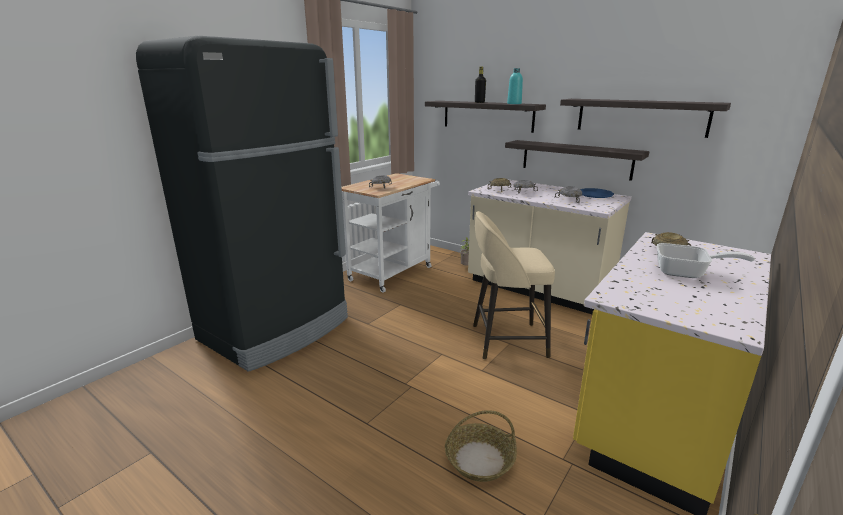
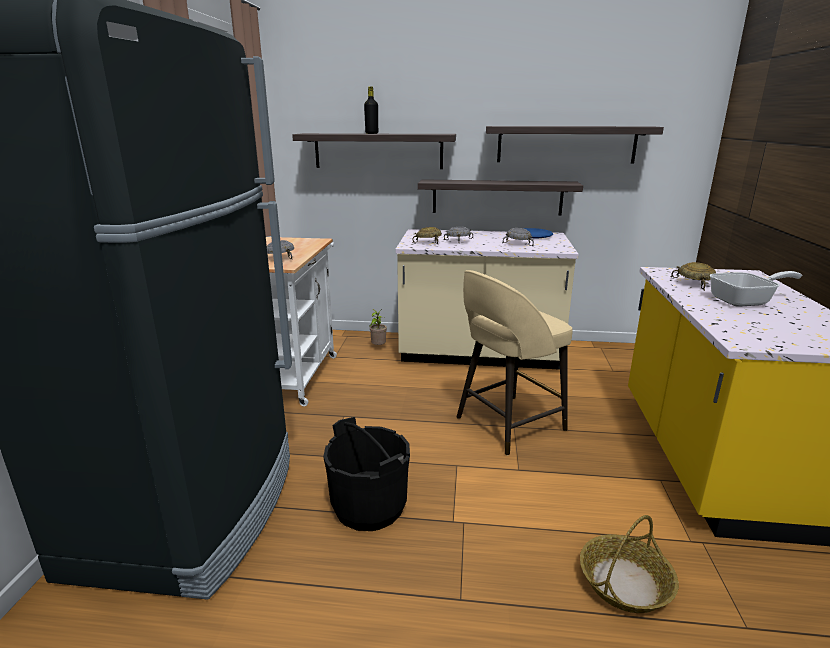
camera: 30 degrees left, 0 degrees up
(365, 358) = (369, 506): none -> black bucket
(514, 103) = (421, 134): turquoise bottle -> none

